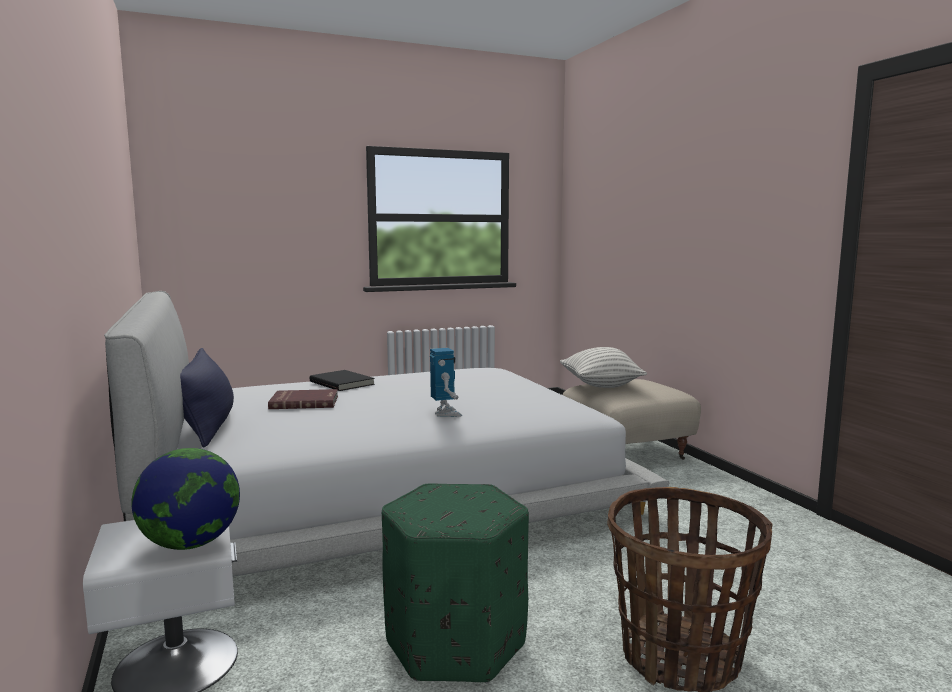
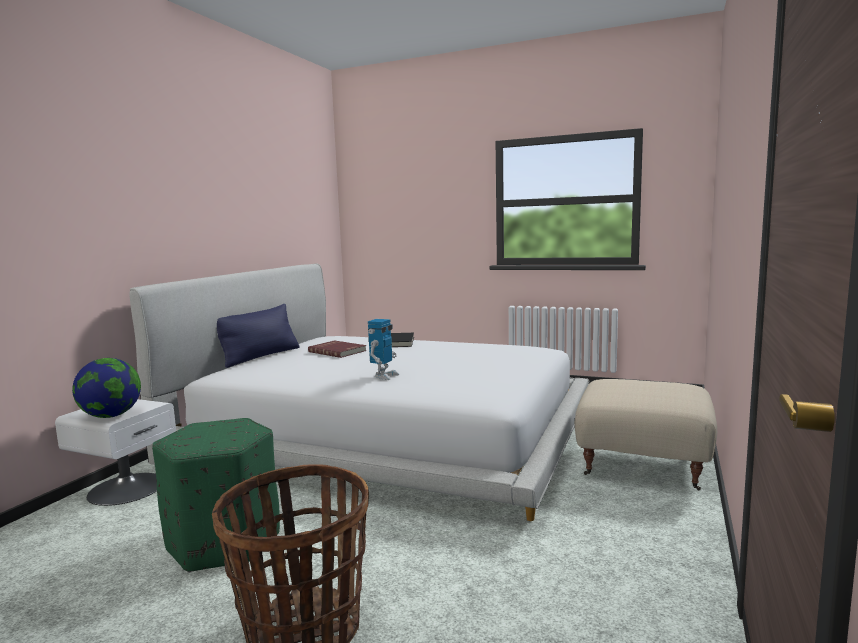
camera: 45 degrees right, 0 degrees up
(600, 386) = (617, 383): pillow -> none

